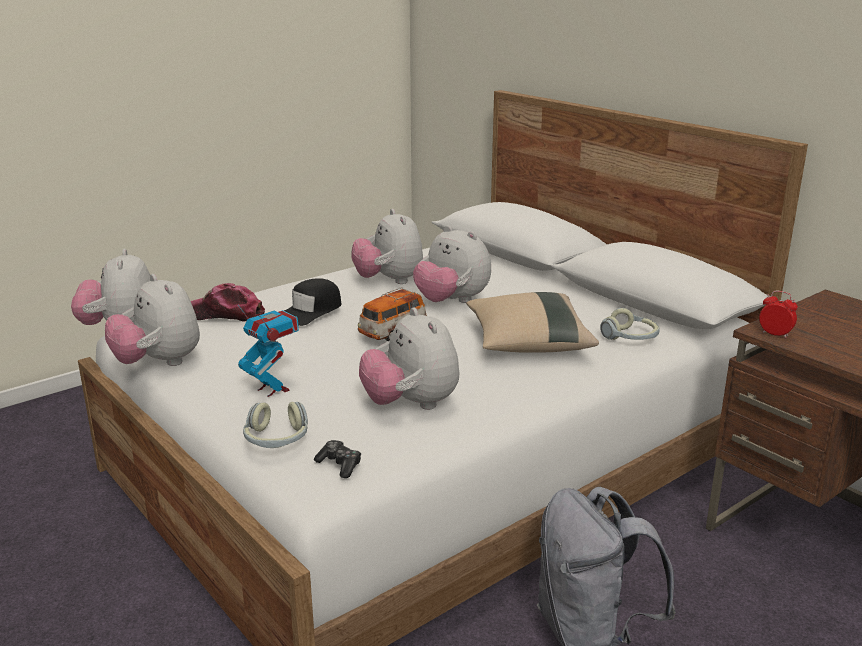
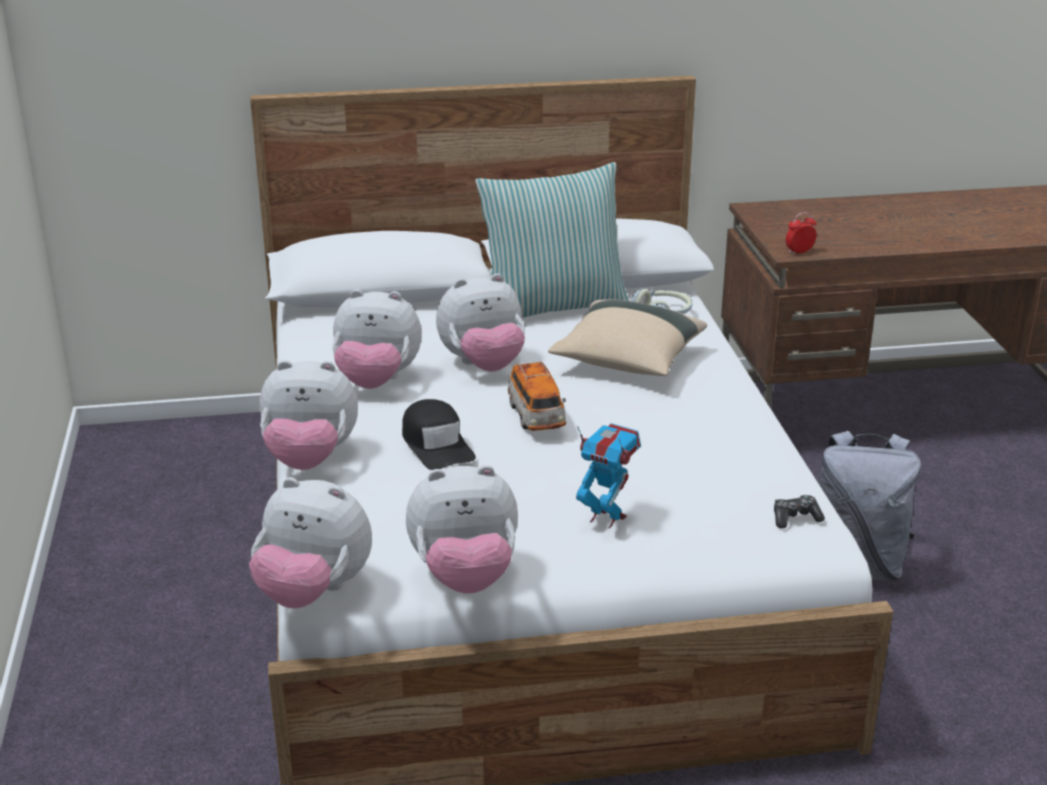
camera: 60 degrees left, 5 degrees up
(225, 314) = (383, 499): cap -> none
(273, 389) = (606, 518): toy robot -> toy robot turned 45 degrees clockwise
(277, 439) = (725, 538): headphones -> none
(411, 404) = (705, 453): plush toy -> plush toy (310, 459)
(579, 300) = (553, 306): none -> pillow

